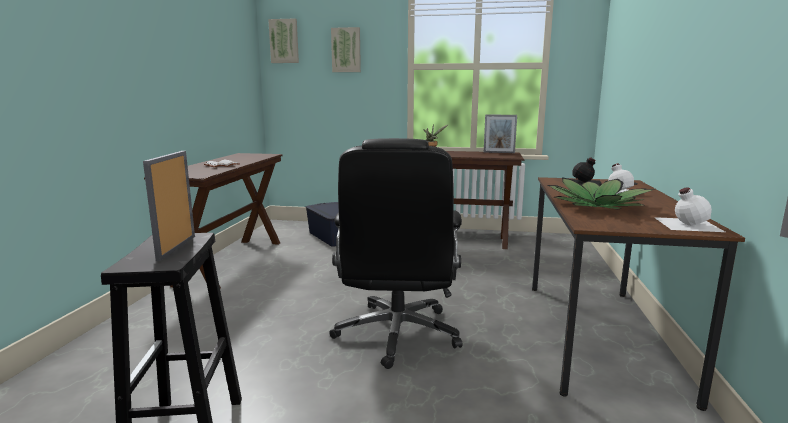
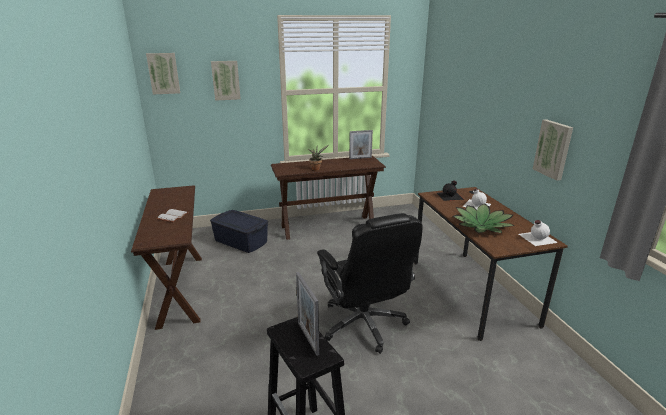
camera: 25 degrees left, 10 degrees up
(732, 68) = (553, 149): none -> picture

